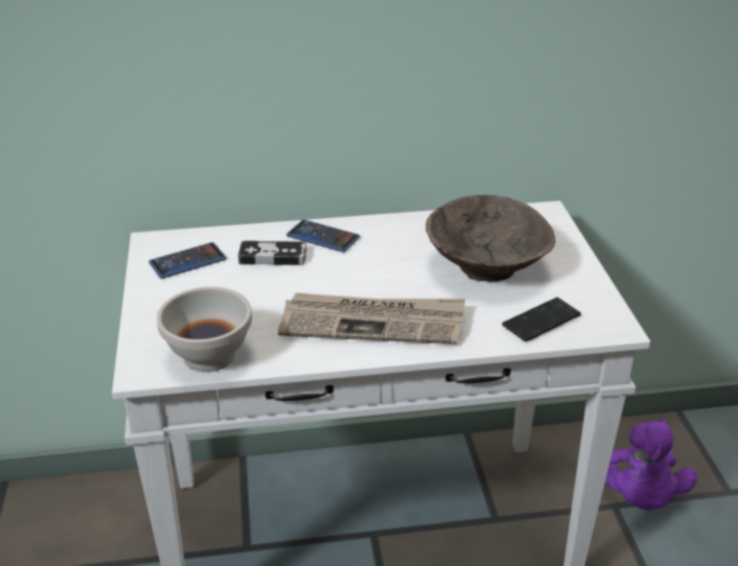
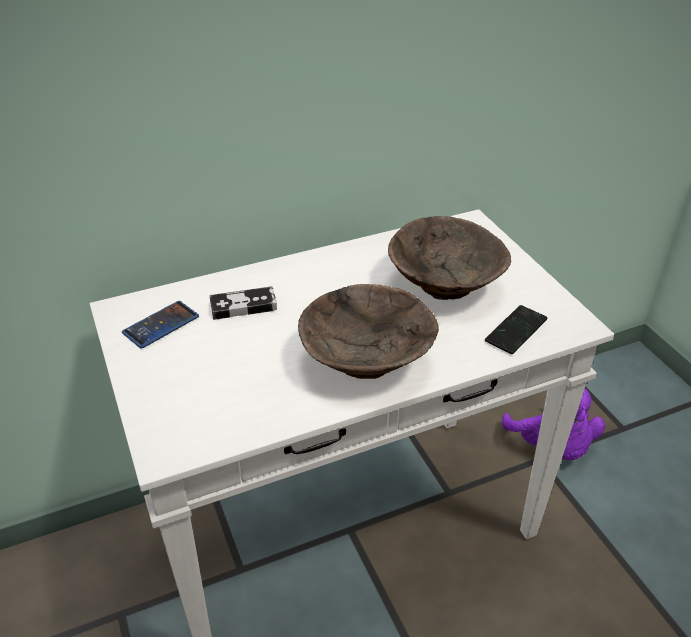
camera: 15 degrees left, 5 degrees up
(211, 356) = (226, 425): white bowl -> none
(323, 237) = (283, 278): phone -> none
(373, 322) = (367, 359): newspaper -> brown bowl

